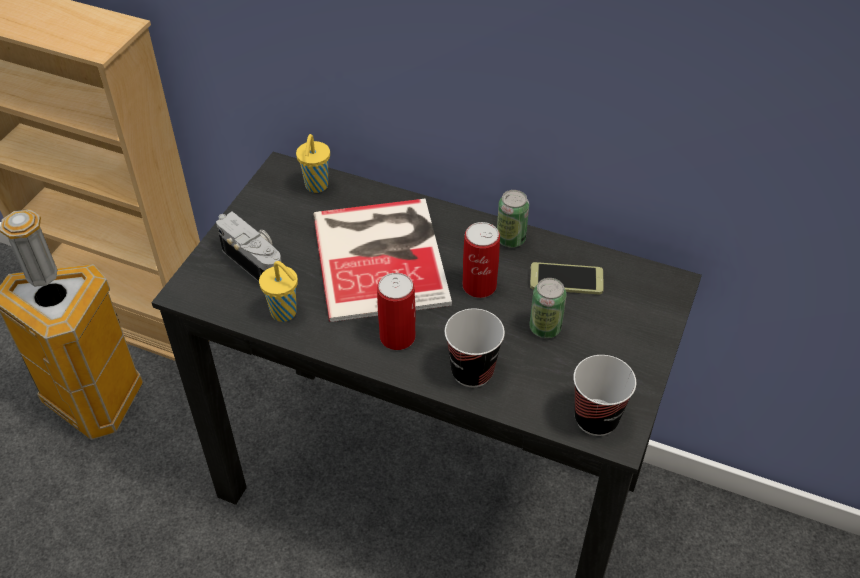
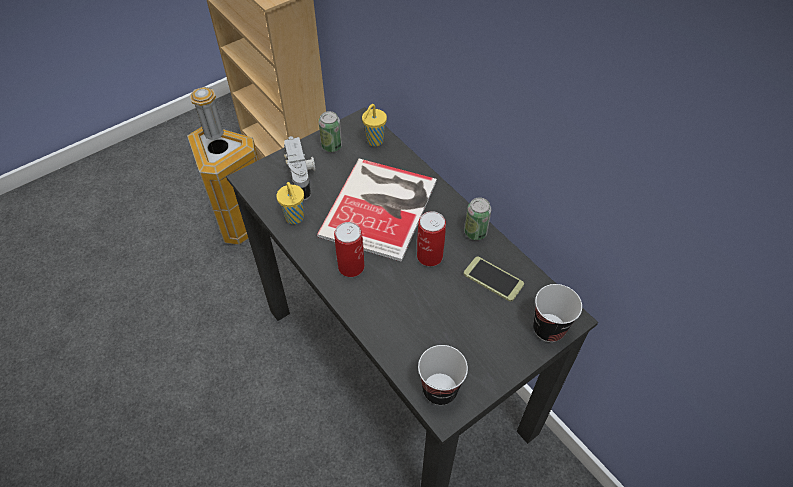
camera: 30 degrees right, 5 degrees up
(472, 371) = (381, 314): cup -> cup (549, 329)
(545, 328) = (452, 307): can -> can (332, 146)

